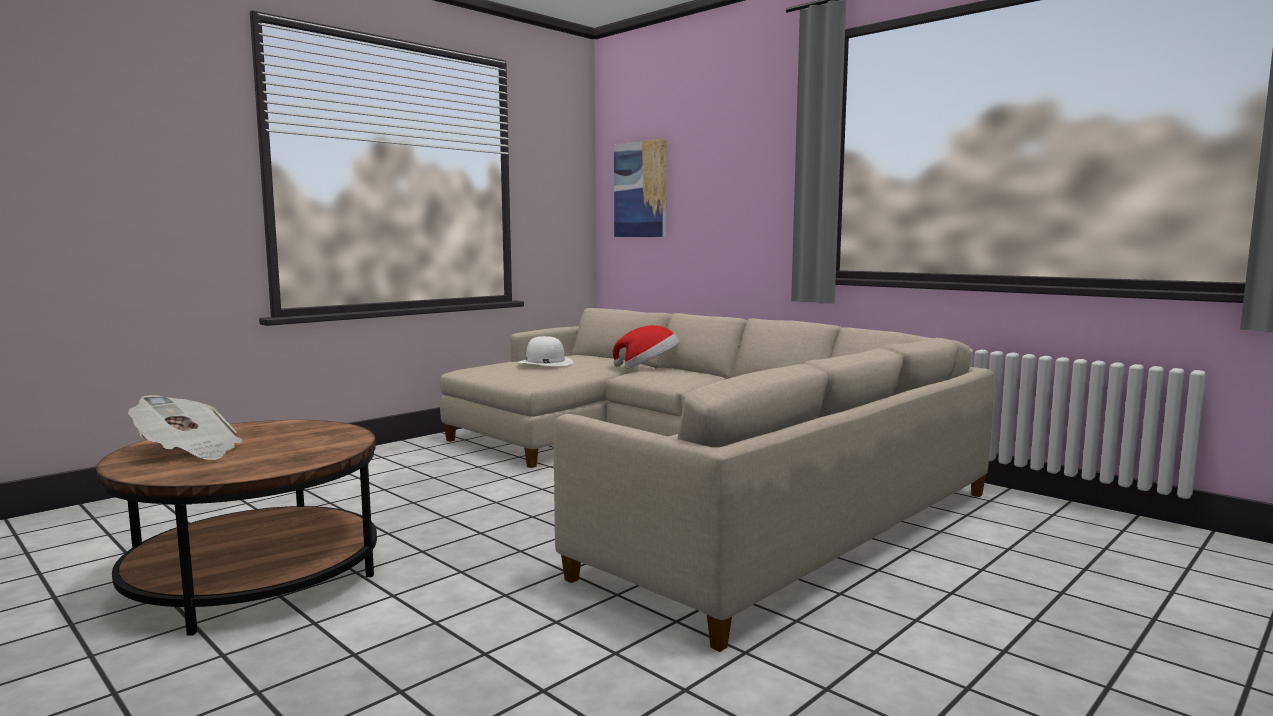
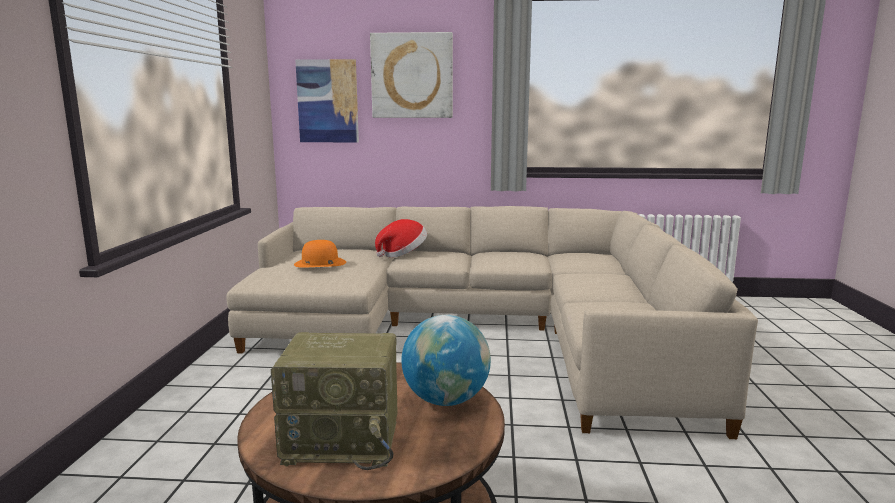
camera: 40 degrees left, 5 degrees up
(189, 452) = (344, 441): newspaper -> radio
(307, 452) = (446, 400): none -> globe
(545, 362) = (320, 263): white hat -> orange hat
(719, 153) = (412, 76): none -> picture

